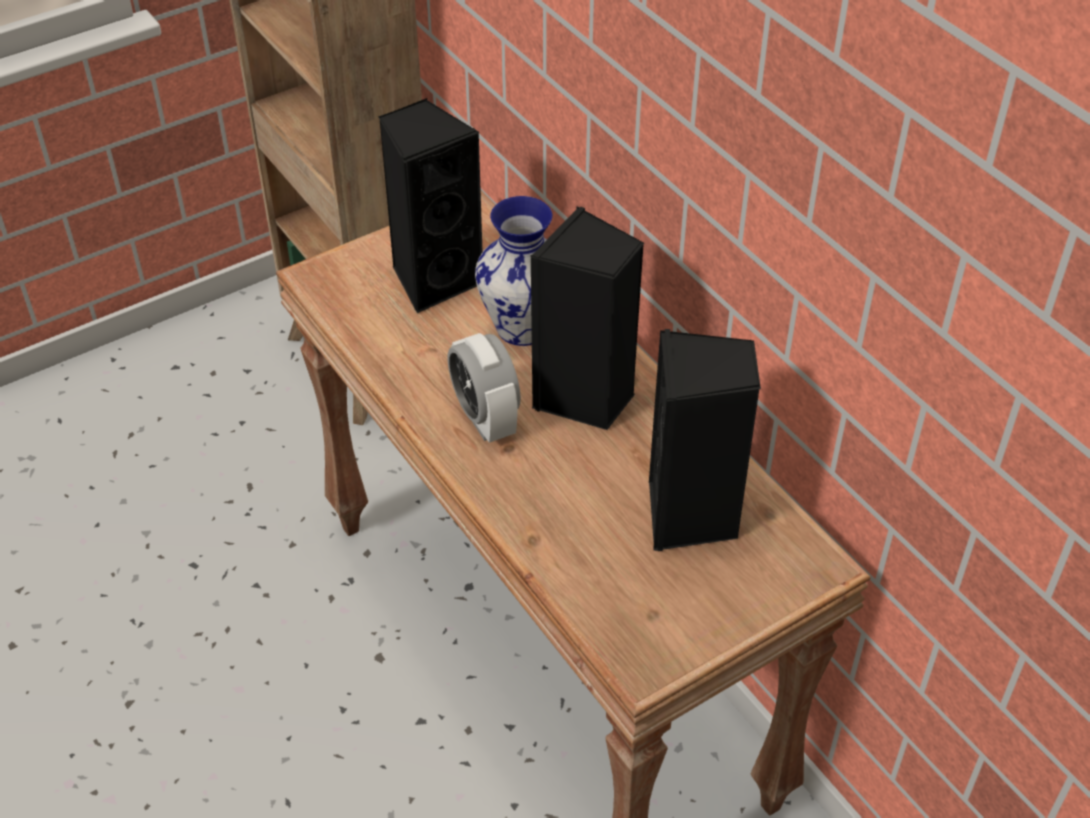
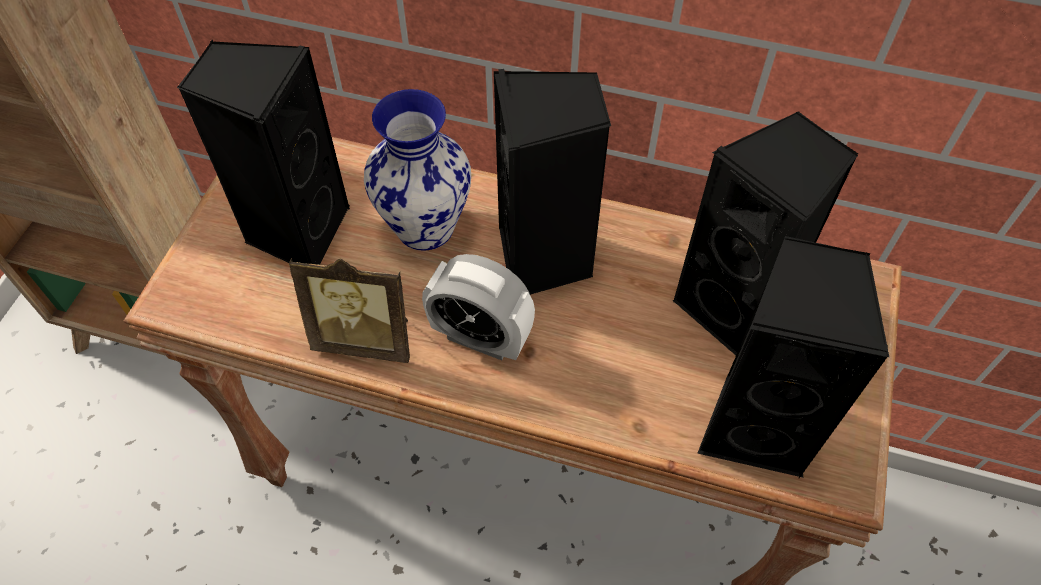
camera: 40 degrees left, 10 degrees up
(410, 372) = (366, 338): none -> picture frame
(616, 594) = (755, 425): none -> black speaker

